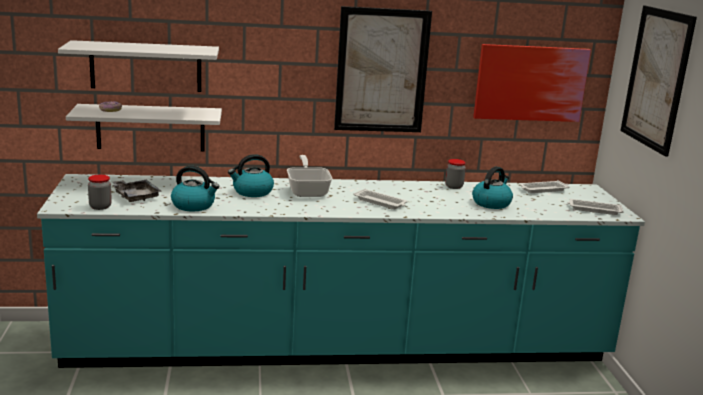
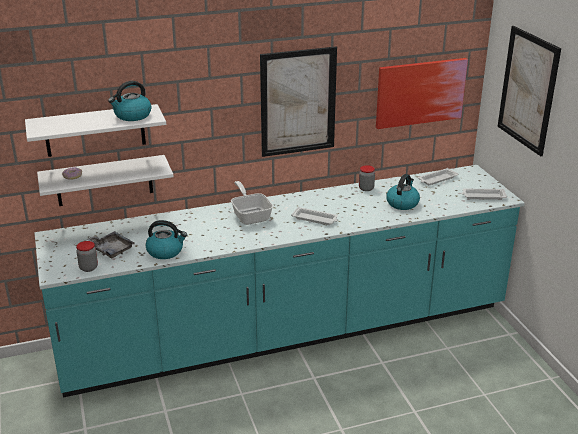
camera: 10 degrees left, 10 degrees up
(252, 192) = (205, 226): kettle -> kettle (132, 116)

